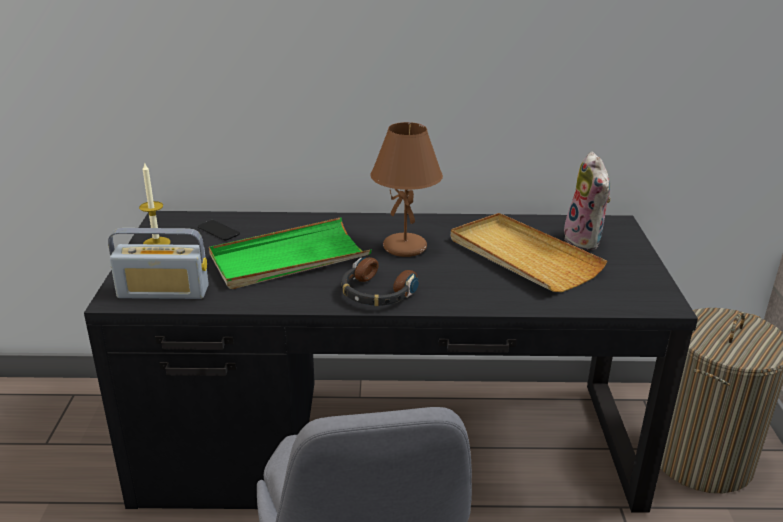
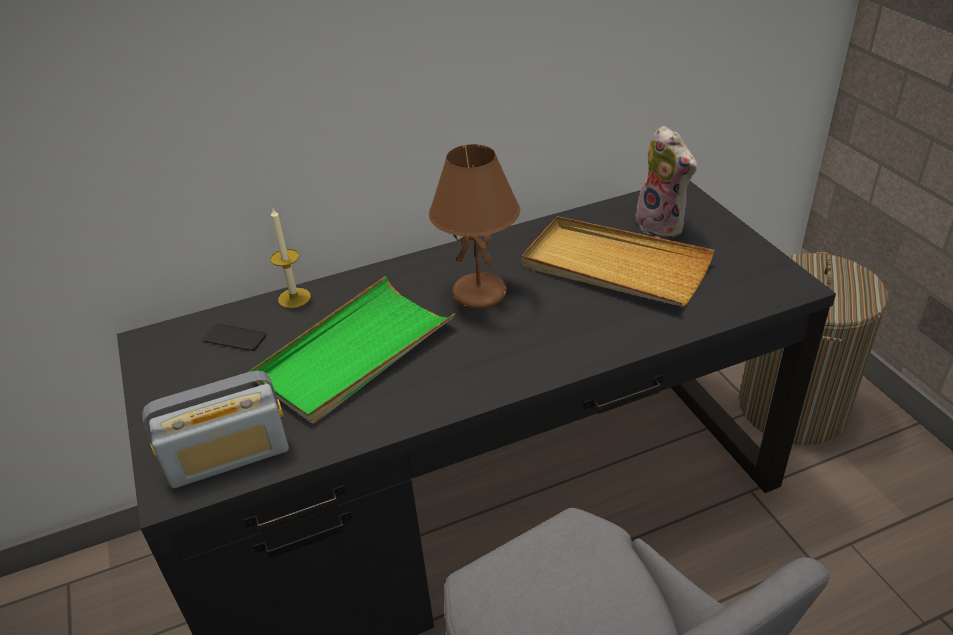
camera: 20 degrees left, 10 degrees up
(156, 243) = (164, 383): candle -> candle (294, 298)
(376, 293) = (492, 370): headphones -> none

